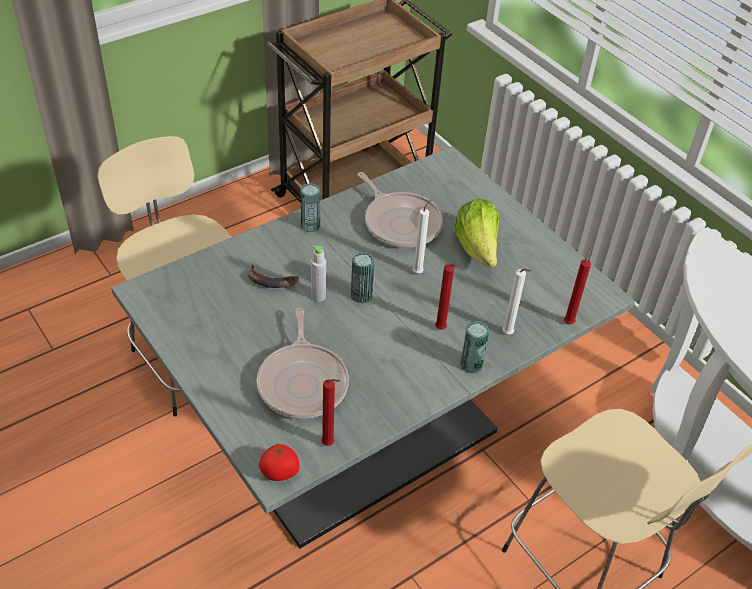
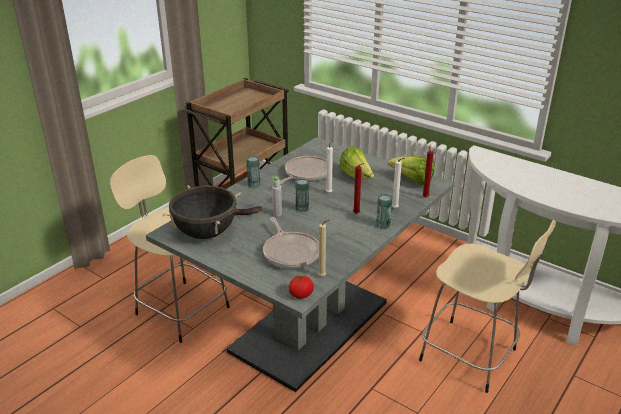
camera: 15 degrees left, 15 degrees down
(196, 308) = (205, 233): none -> black cooking pot
(329, 444) = (323, 276): red candle -> beige candle
(400, 222) = (306, 174): frying pan -> frying pan turned 90 degrees counterclockwise
(565, 281) = (413, 181): none -> lettuce

